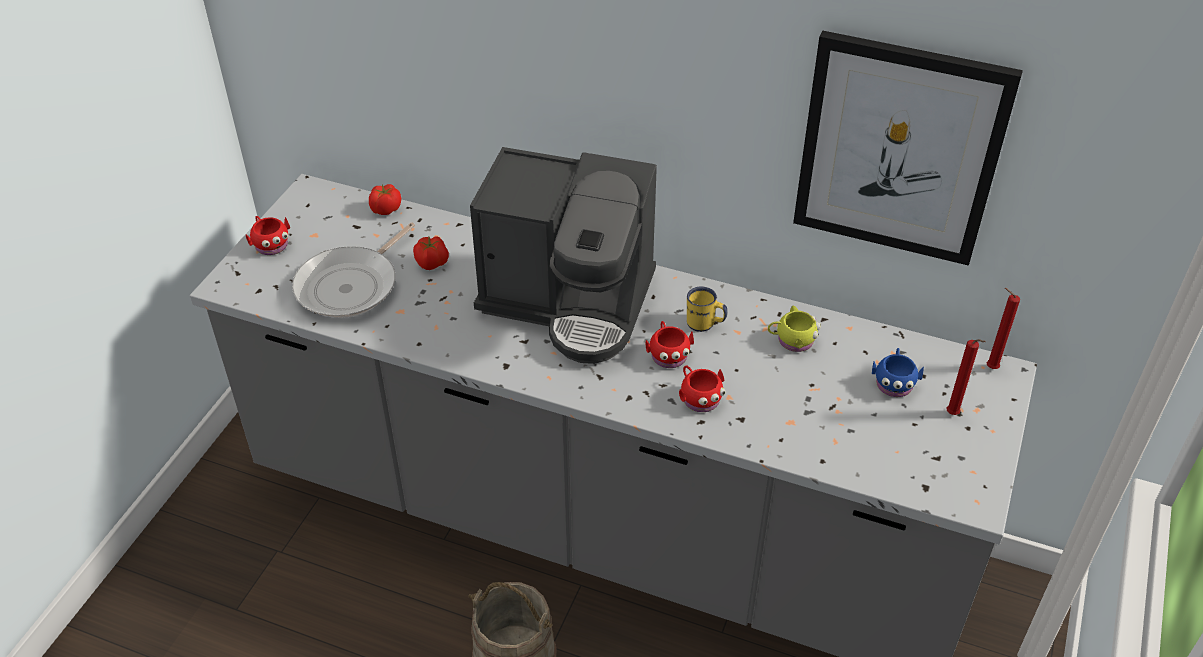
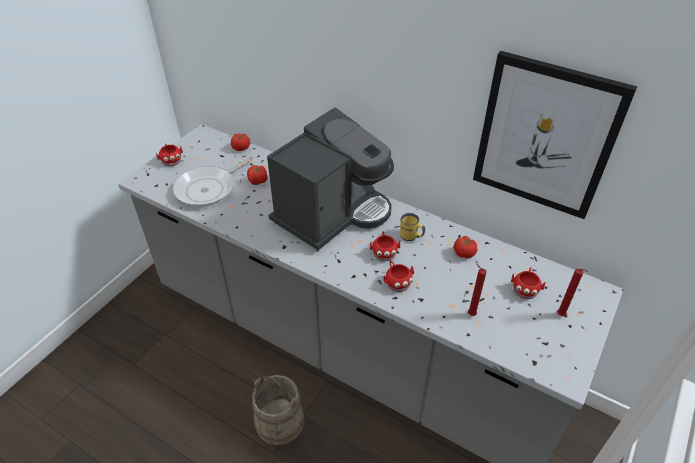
camera: 10 degrees right, 0 degrees up
(570, 302) = (332, 213): coffee machine -> coffee machine turned 75 degrees counterclockwise
(792, 340) = (464, 253): yellow mug -> tomato
(894, 382) = (525, 289): blue mug -> red mug
(989, 367) = (590, 287): red candle -> red candle (470, 314)

